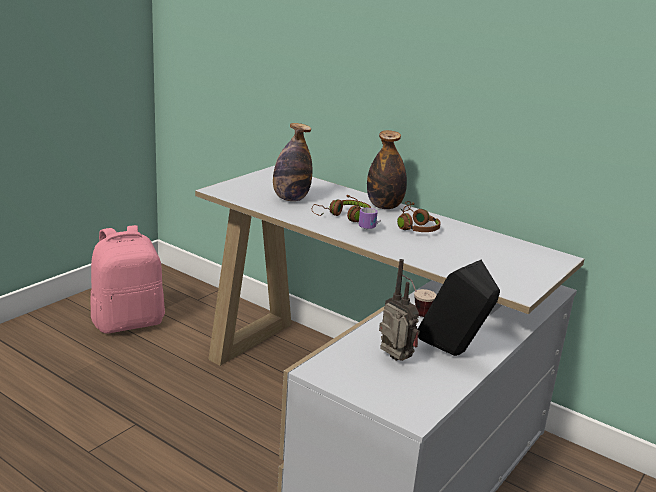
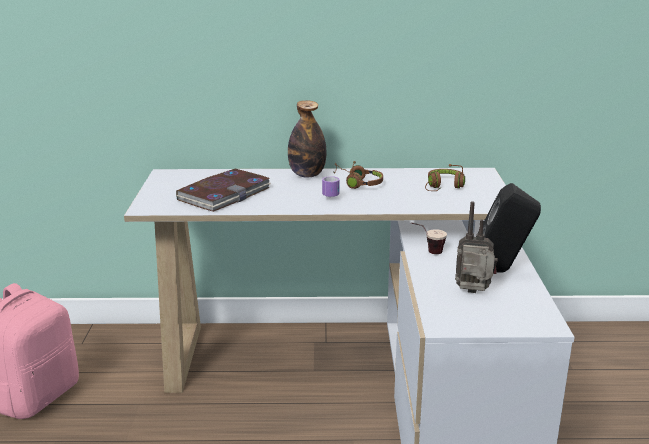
camera: 35 degrees left, 0 degrees up
(290, 199) = (224, 194): bottle -> book
(344, 217) = (294, 194): brown headphones -> brown headphones (443, 187)

